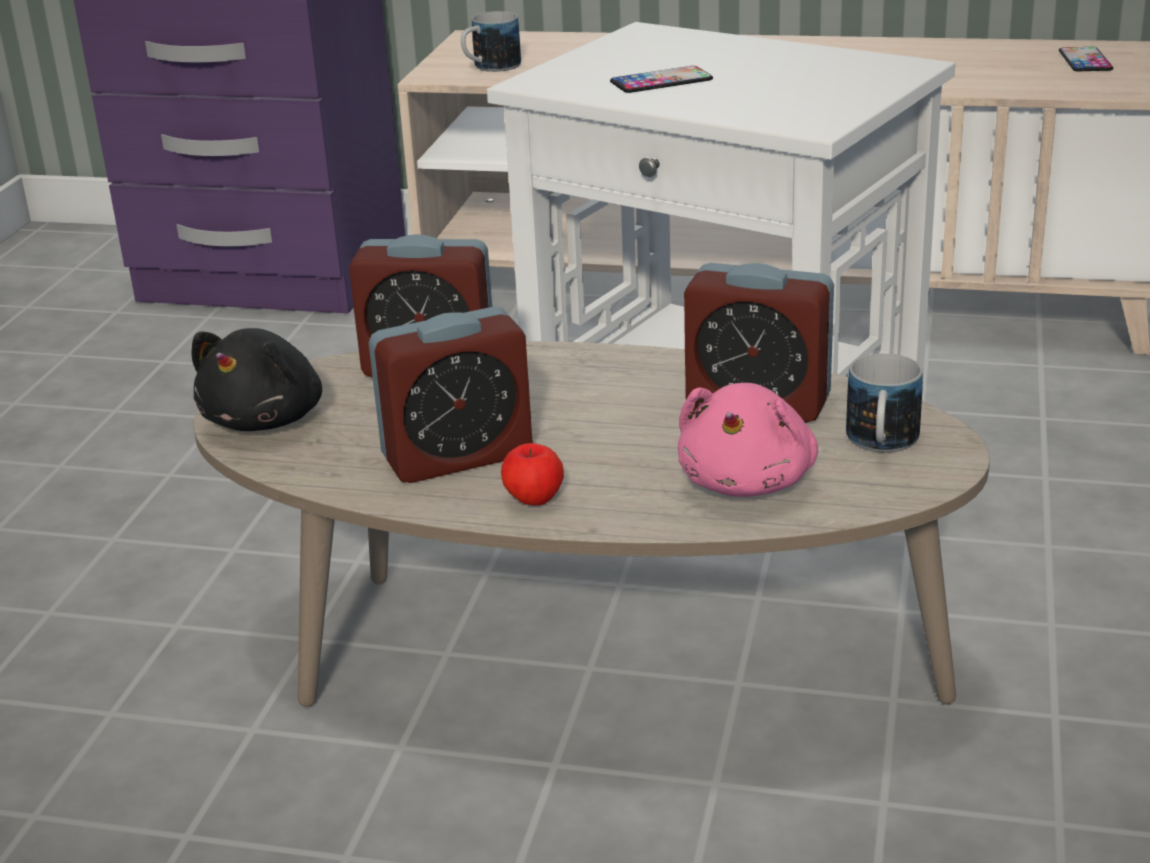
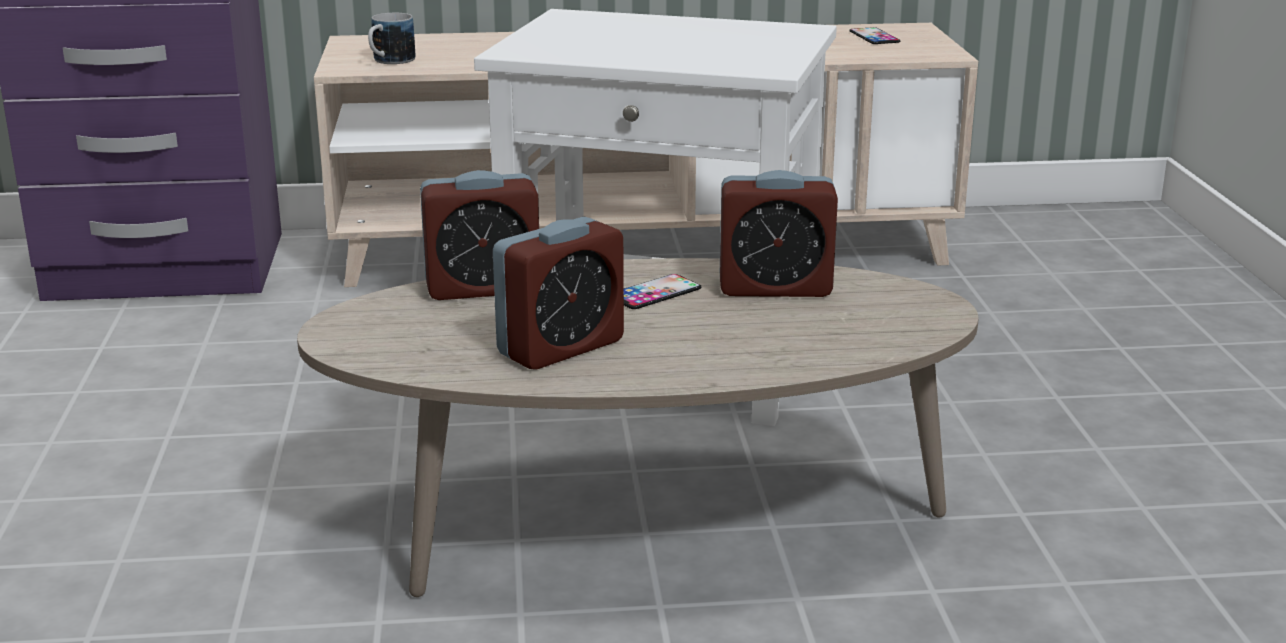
camera: 20 degrees left, 5 degrees down
(267, 419) = (369, 338): black plush toy -> none
(533, 499) = (649, 369): apple -> none
(661, 81) = (618, 46): phone -> phone (654, 293)
(748, 481) = (809, 339): pink plush toy -> none
(881, 444) = (889, 305): mug -> none

